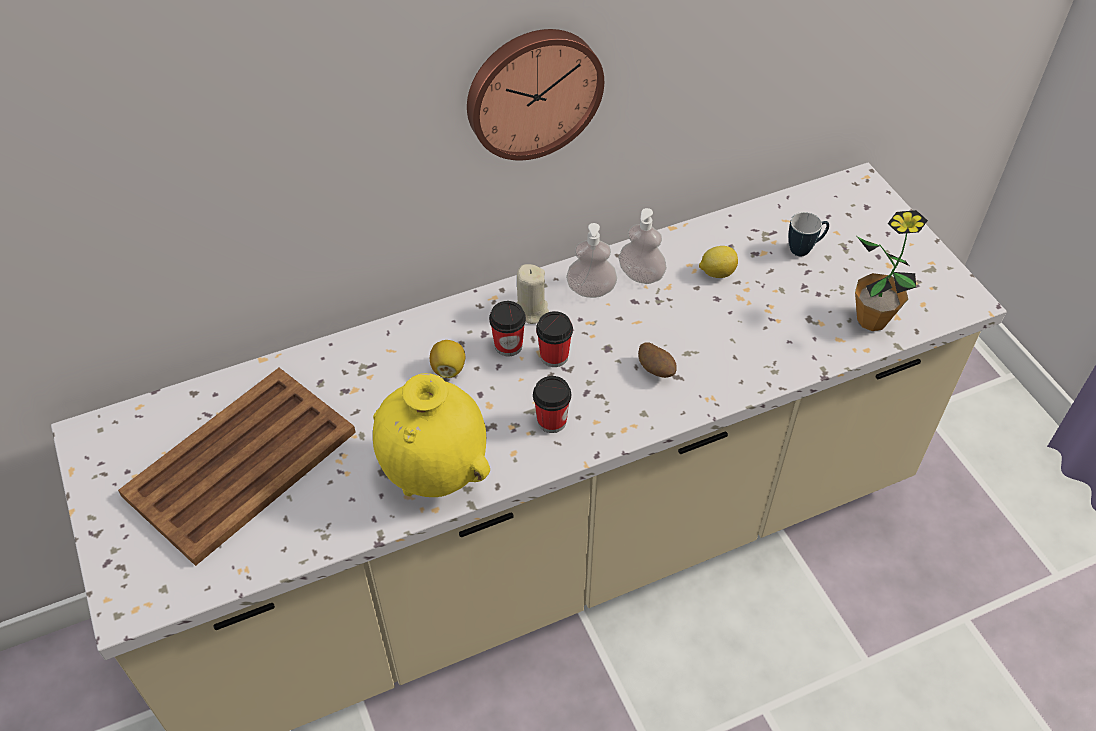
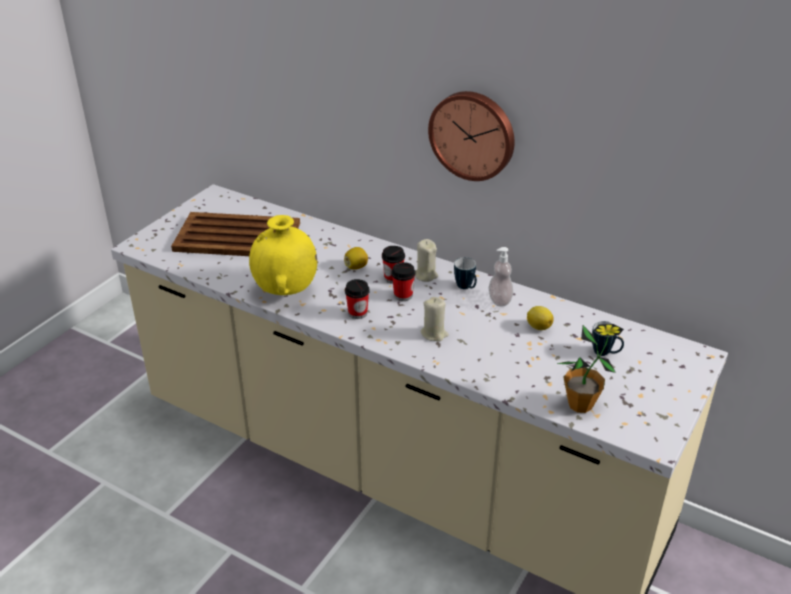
camera: 55 degrees right, 15 degrees down
(591, 290) = (466, 288): soap dispenser -> mug
(656, 370) = (434, 334): potato -> beige candle

